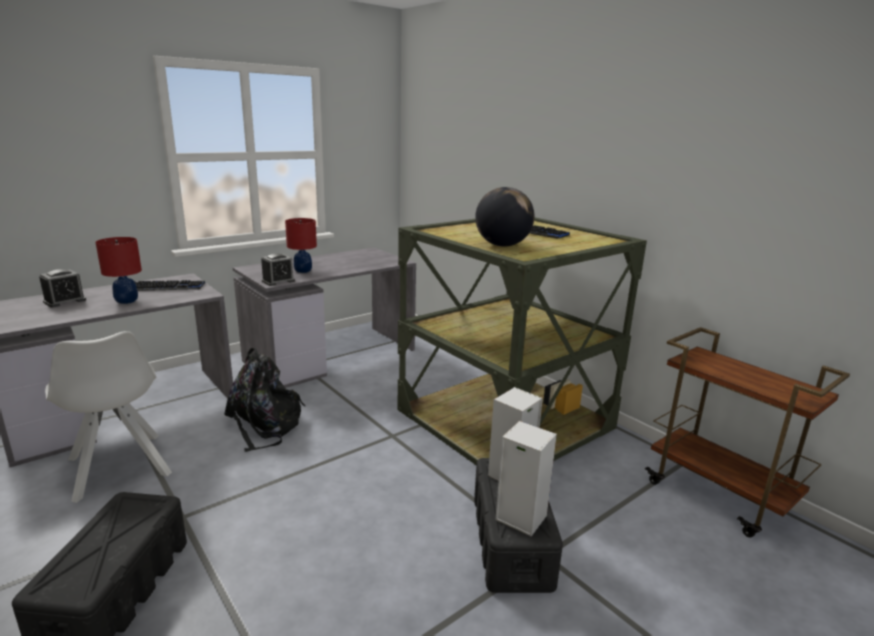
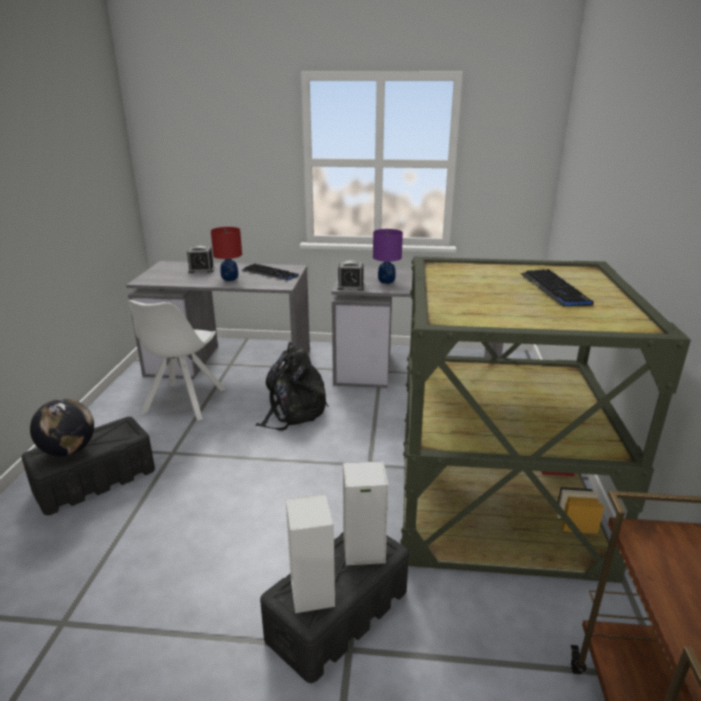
camera: 45 degrees right, 5 degrees up
(303, 271) = (387, 282): red table lamp -> purple table lamp
(502, 245) = (466, 300): globe -> globe (69, 450)

